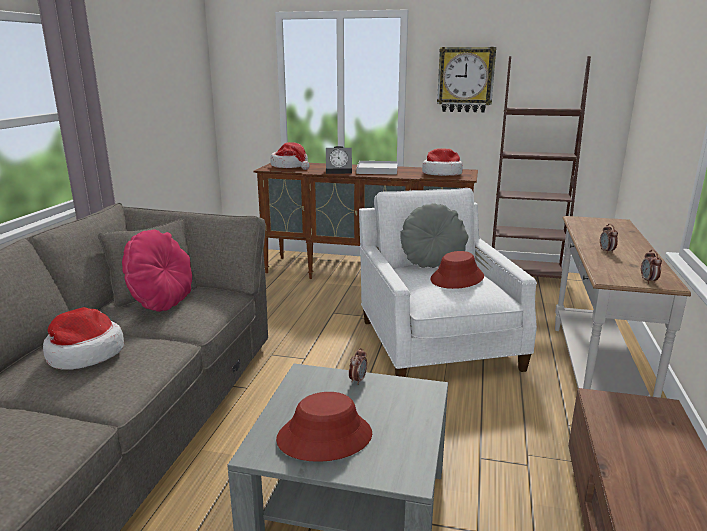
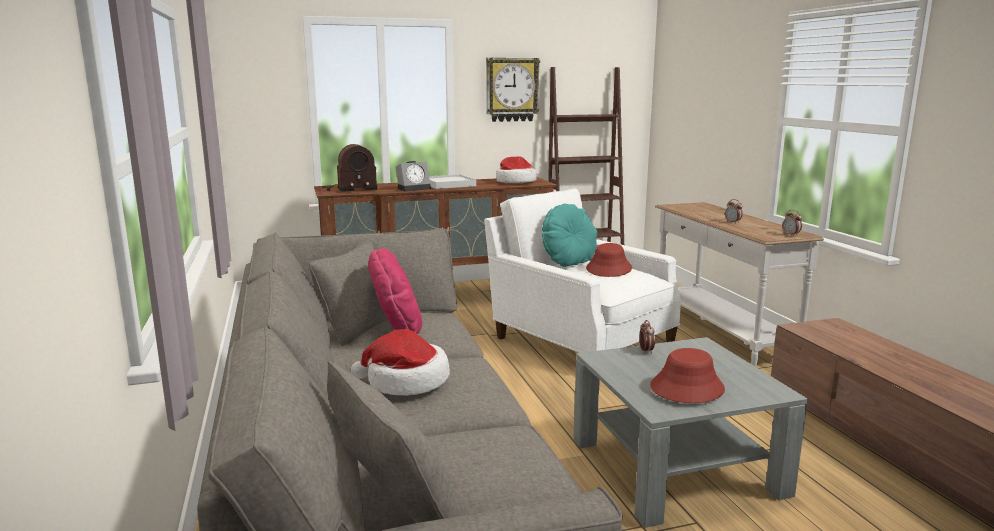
camera: 30 degrees left, 5 degrees down
(290, 166) = (349, 189): hat -> radio
(432, 265) = (568, 263): grey pillow -> turquoise pillow

